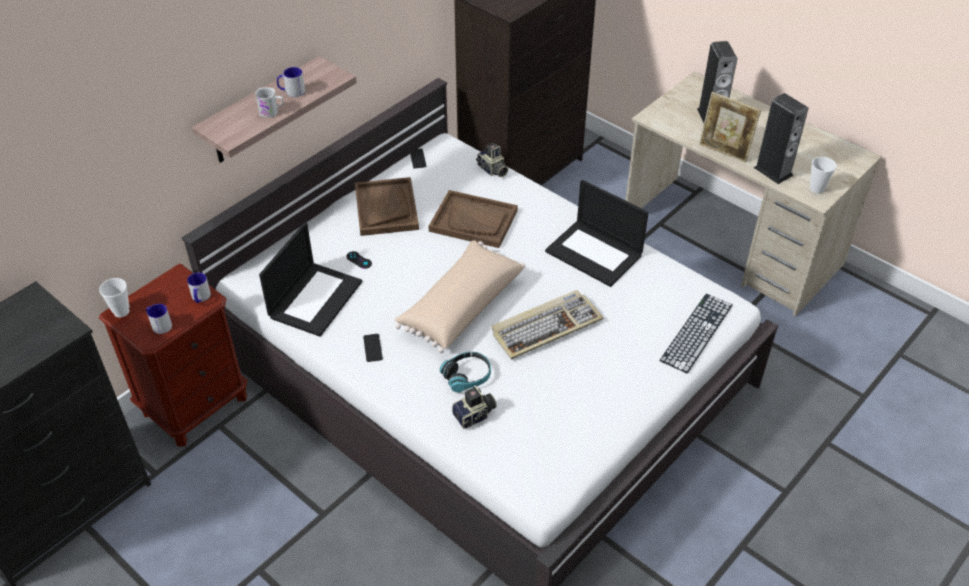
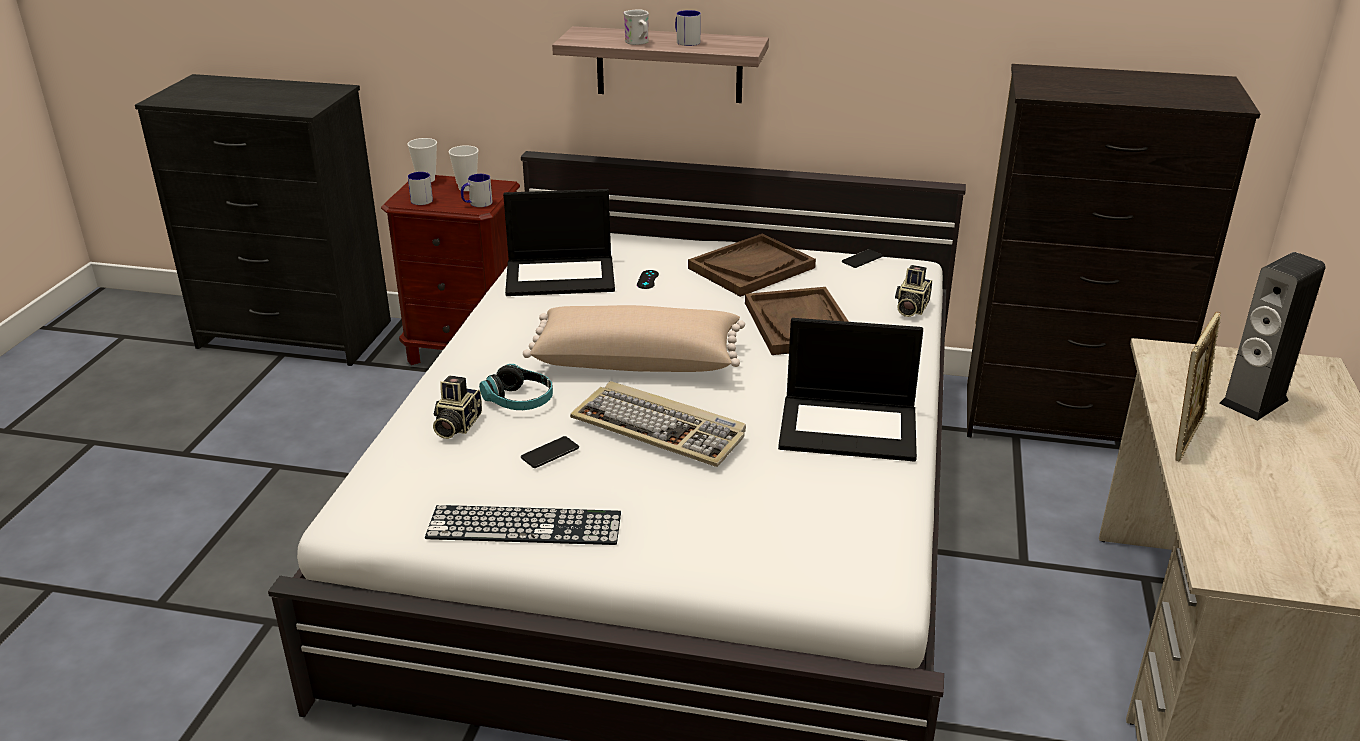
camera: 60 degrees right, 15 degrees down
(373, 348) = (515, 330): phone -> phone (550, 453)
(475, 416) = (456, 425): camera -> camera turned 75 degrees clockwise
(595, 253) = (850, 427): laptop -> laptop turned 90 degrees counterclockwise
(696, 332) = (783, 567): keyboard -> keyboard (524, 525)
(724, 152) = (1185, 436): picture frame -> picture frame turned 150 degrees counterclockwise
(773, 171) = (1216, 498): speaker -> none
(816, 189) = (1246, 560): cup -> cup (467, 188)

